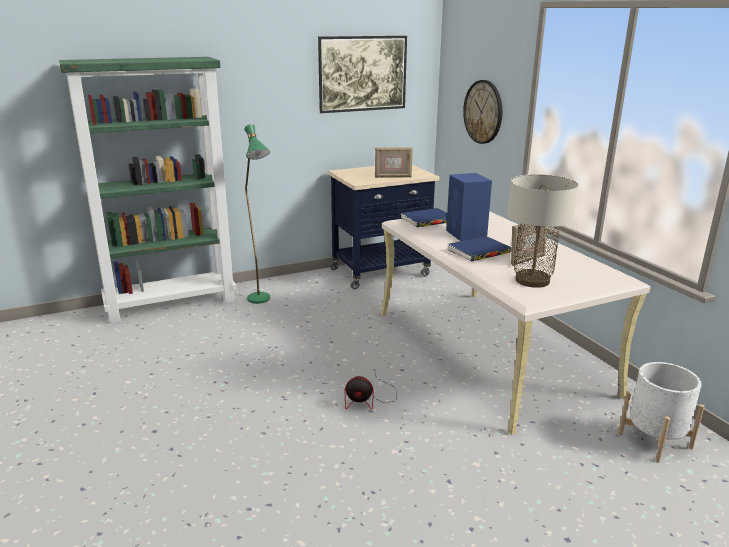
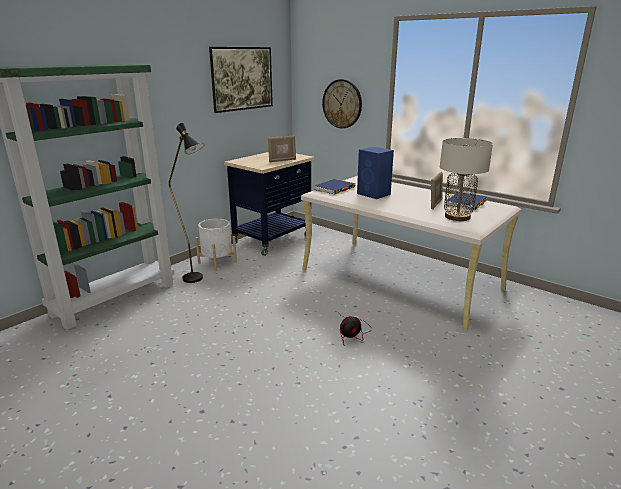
camera: 25 degrees left, 0 degrees up
(262, 302) = (198, 280): green floor lamp -> black floor lamp
(479, 252) = (398, 204): blue book -> blue book (466, 203)
(655, 440) = (544, 311): white planter -> white planter (217, 262)

